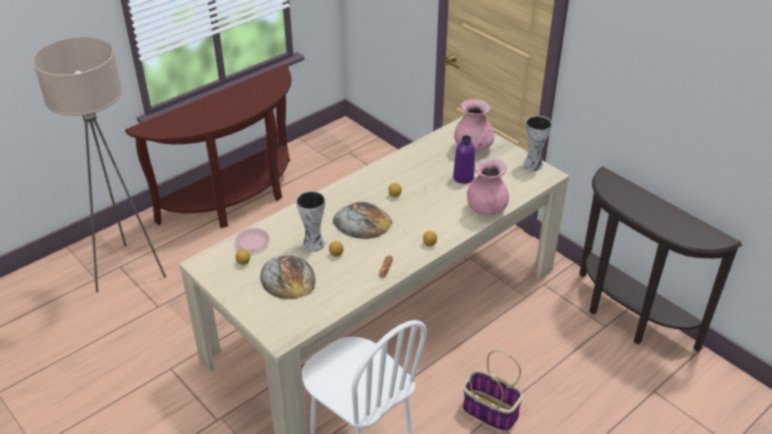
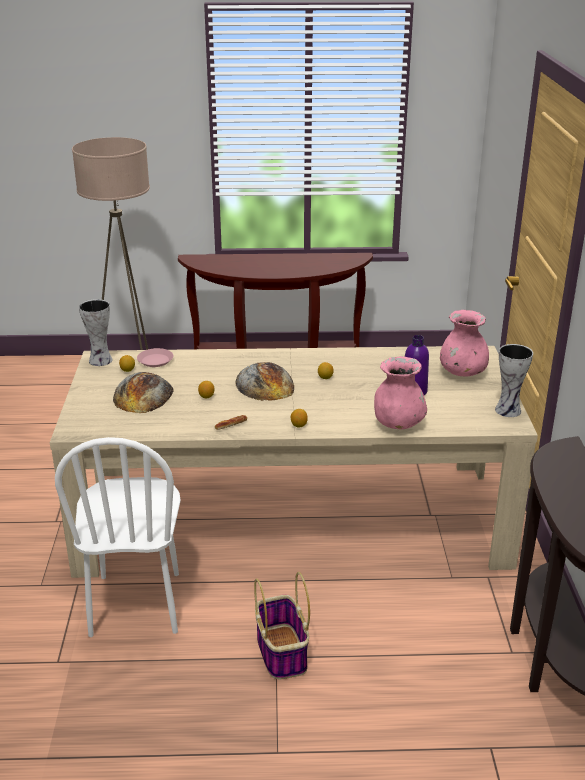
camera: 40 degrees right, 10 degrees down
(314, 244) = (199, 382): vase -> vase (100, 361)

